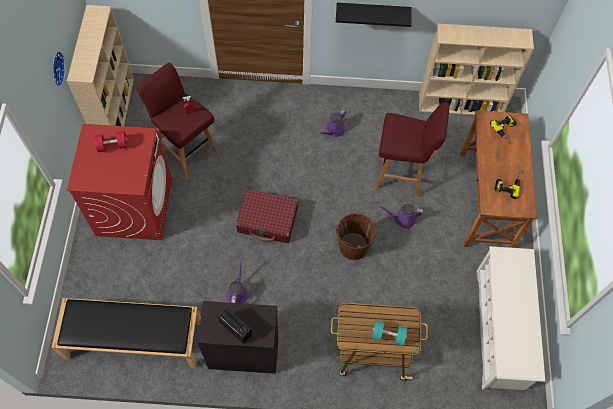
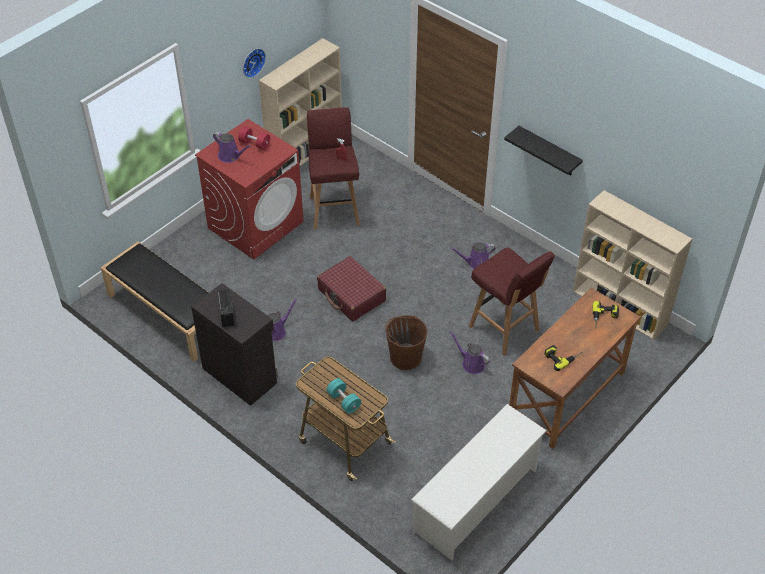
camera: 40 degrees right, 15 degrees down
(102, 171) = (231, 156): none -> purple watering can

